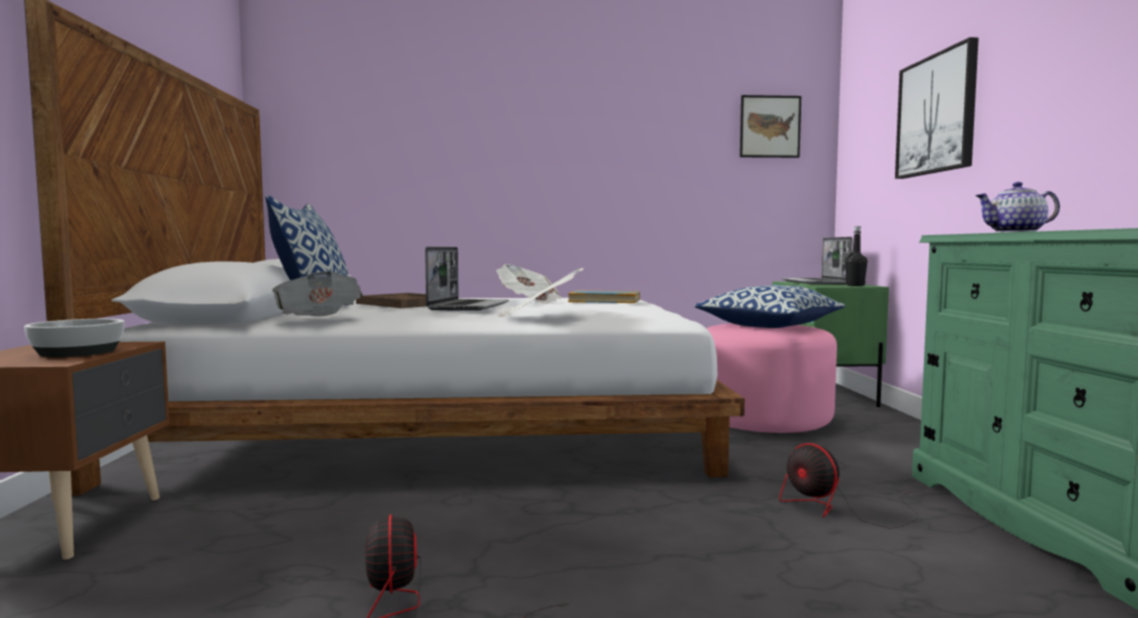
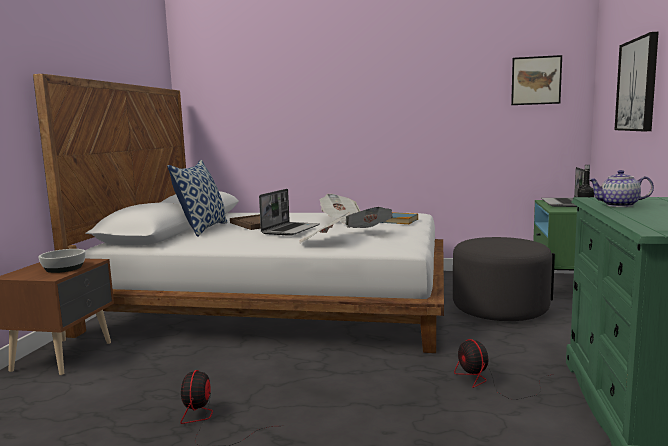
camera: 15 degrees right, 5 degrees up
(319, 320) = (195, 242): newspaper -> newspaper (368, 232)
(763, 419) = (499, 308): pink ottoman -> grey ottoman
(769, 326) = (504, 242): pillow -> none

